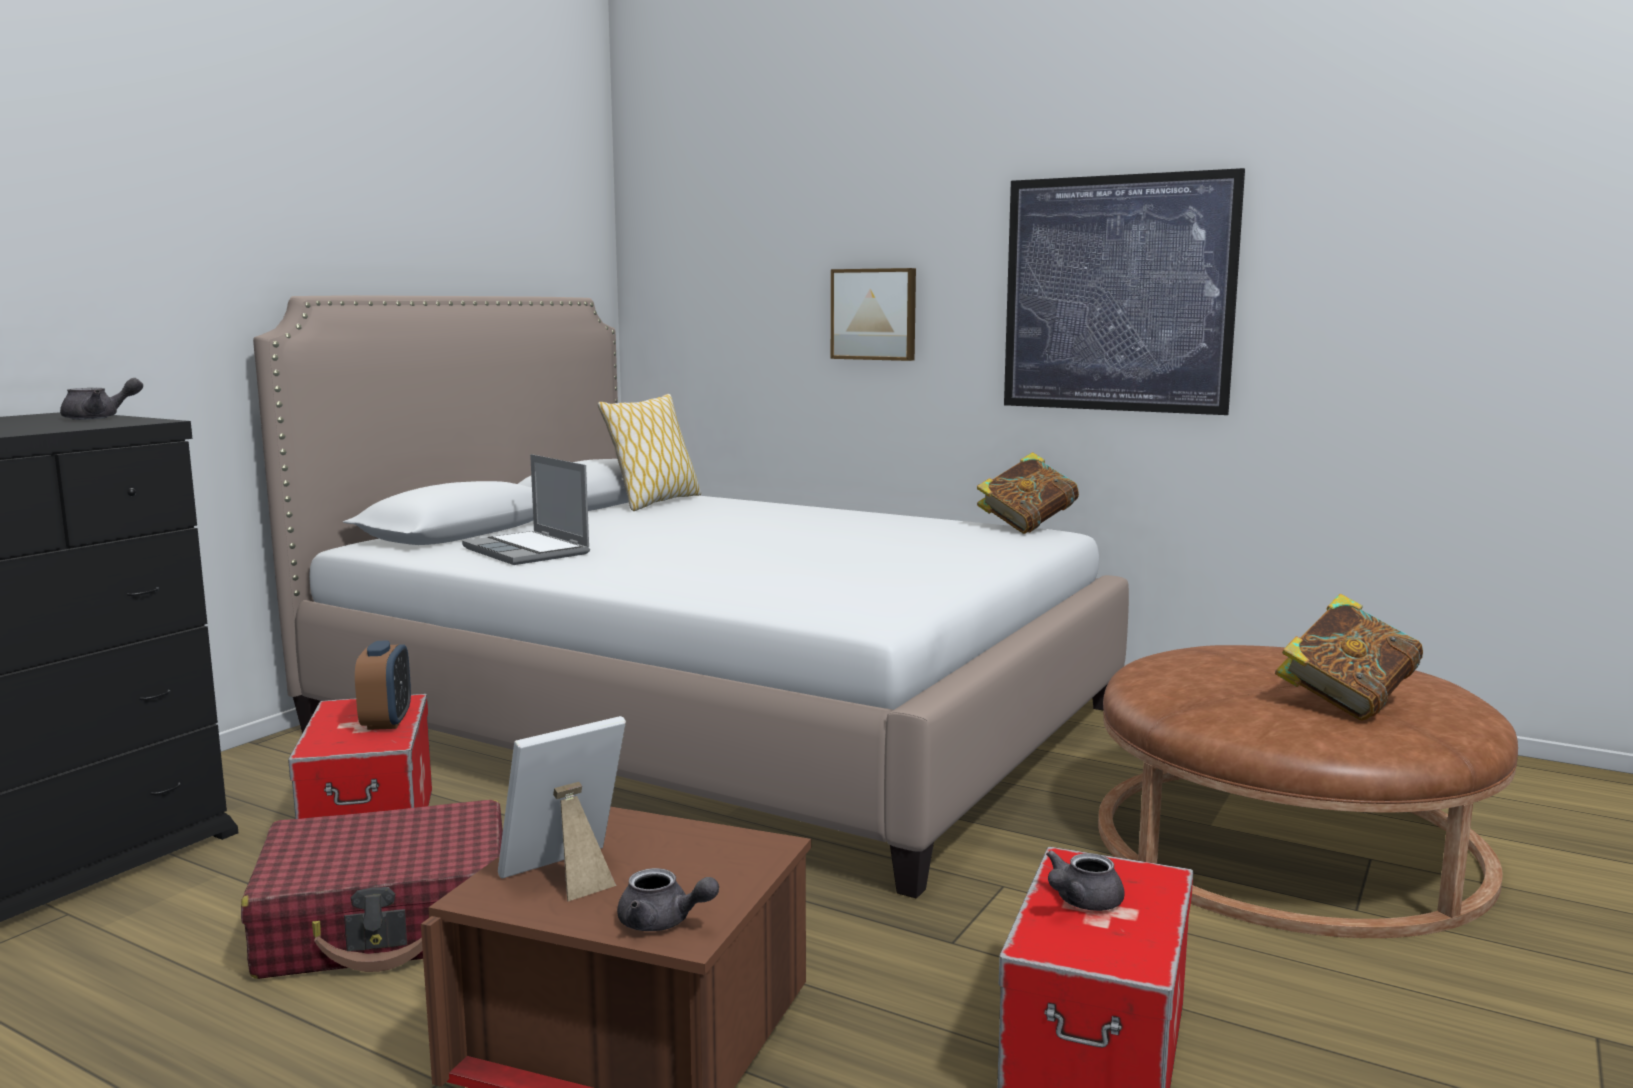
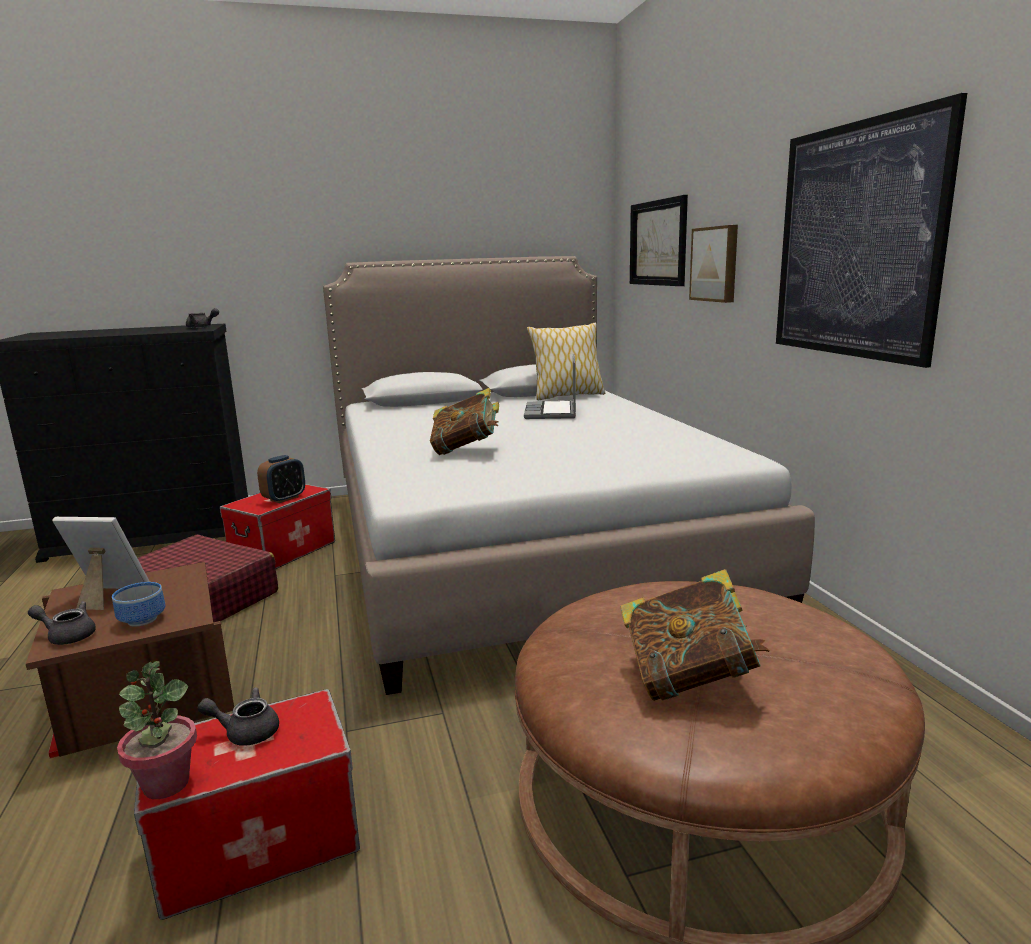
camera: 45 degrees right, 5 degrees up
(529, 551) = (409, 417): laptop -> laptop (551, 412)
(663, 922) = (67, 636): grey teapot -> grey teapot turned 120 degrees clockwise
(708, 869) = (143, 619): none -> bowl
(739, 284) = (658, 243): none -> picture
(1027, 527) = (739, 451): book -> book (466, 450)
(1134, 962) = (166, 784): none -> potted plant

